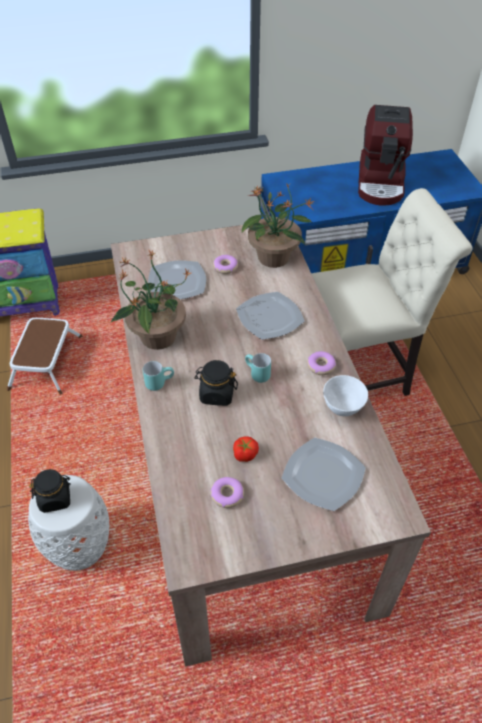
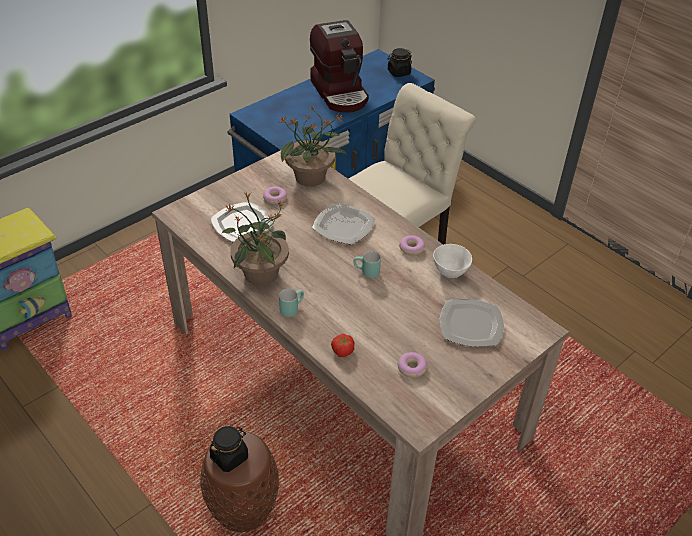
camera: 30 degrees left, 5 degrees down
(45, 362) = (90, 365): brown step ladder -> none
(78, 544) = (243, 506): white stool -> brown stool
(216, 394) = (346, 299): black jar -> black jar (398, 72)
(244, 454) = (402, 333): tomato -> tomato (342, 350)

